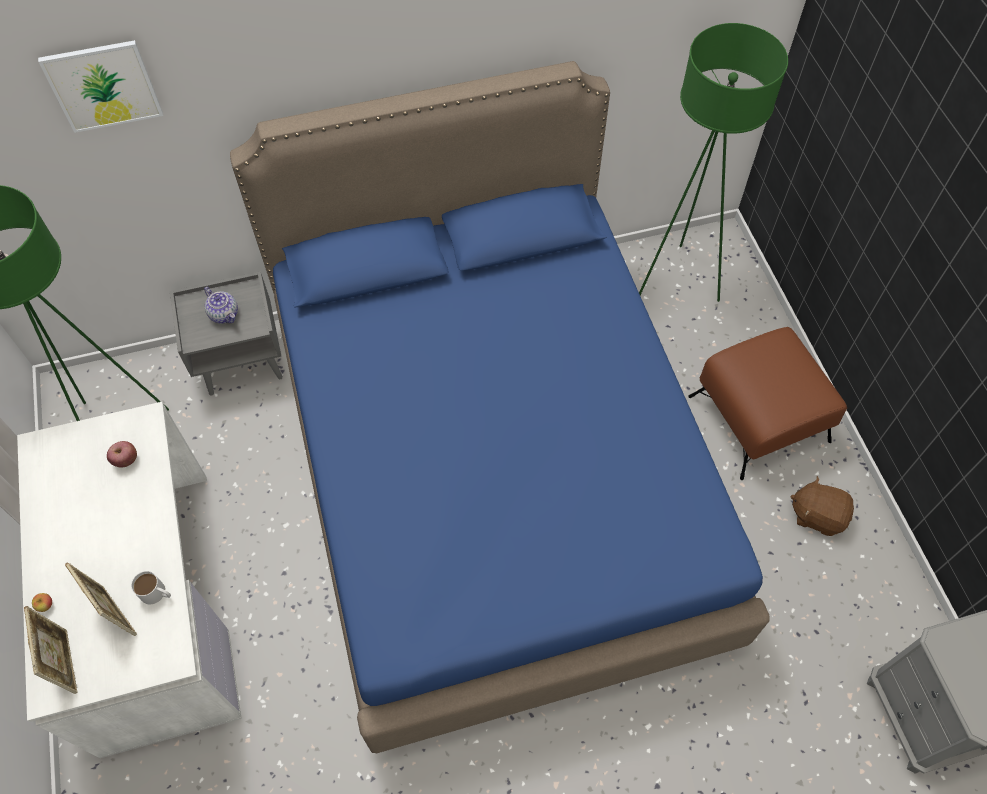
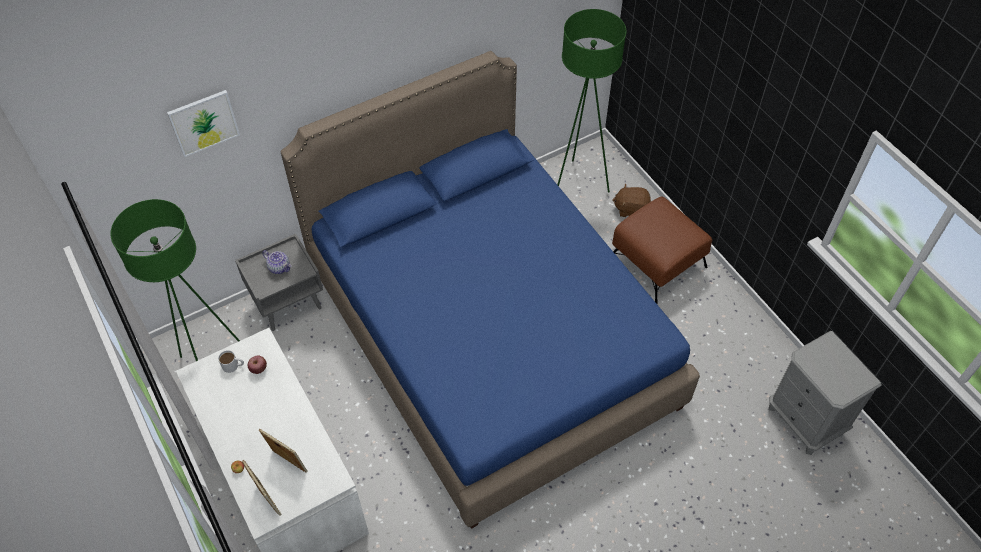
camera: 15 degrees left, 5 degrees down
(157, 593) = (311, 444): white mug -> white mug (233, 365)
(817, 515) = (710, 315): brown plush toy -> brown plush toy (631, 209)

